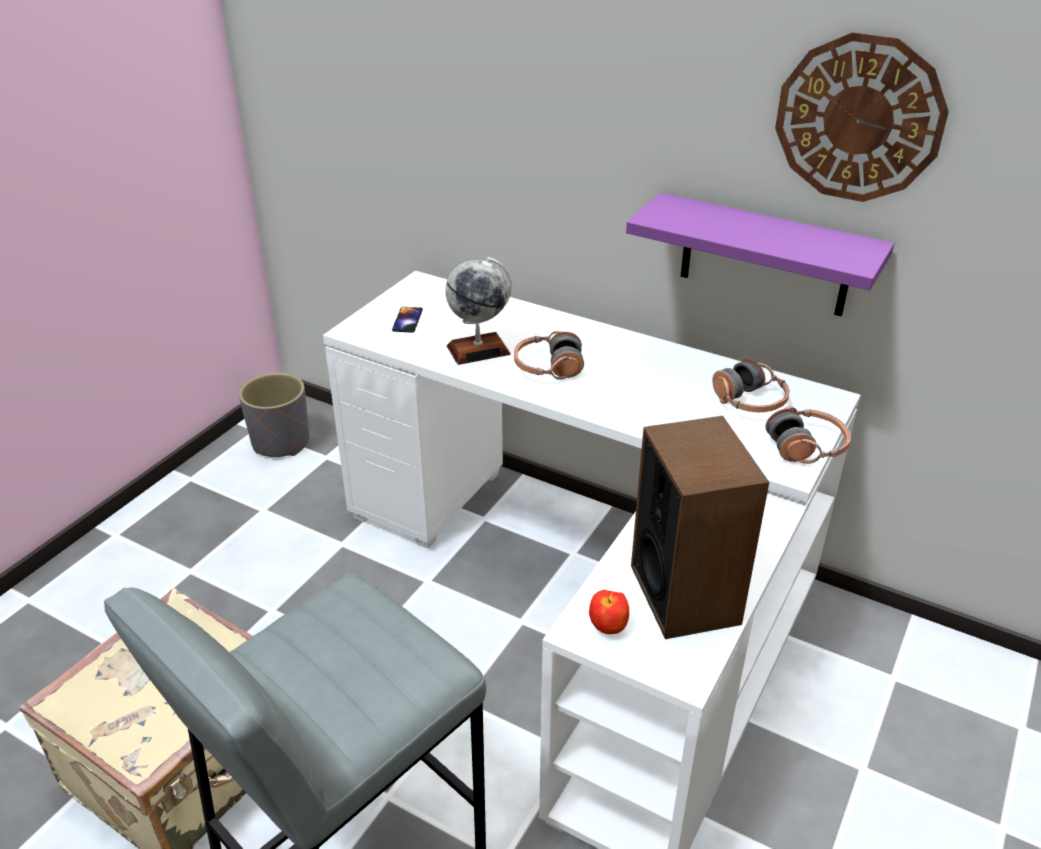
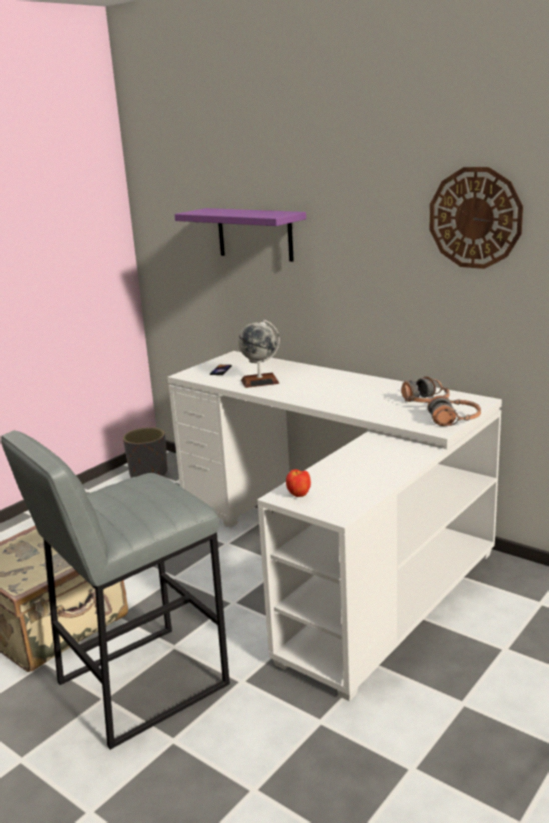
camera: 10 degrees right, 15 degrees down
(548, 367) = (301, 388): headphones -> none
(685, 594) = (353, 483): speaker -> none
(765, 256) = (434, 313): purple shelf -> purple shelf (254, 234)

